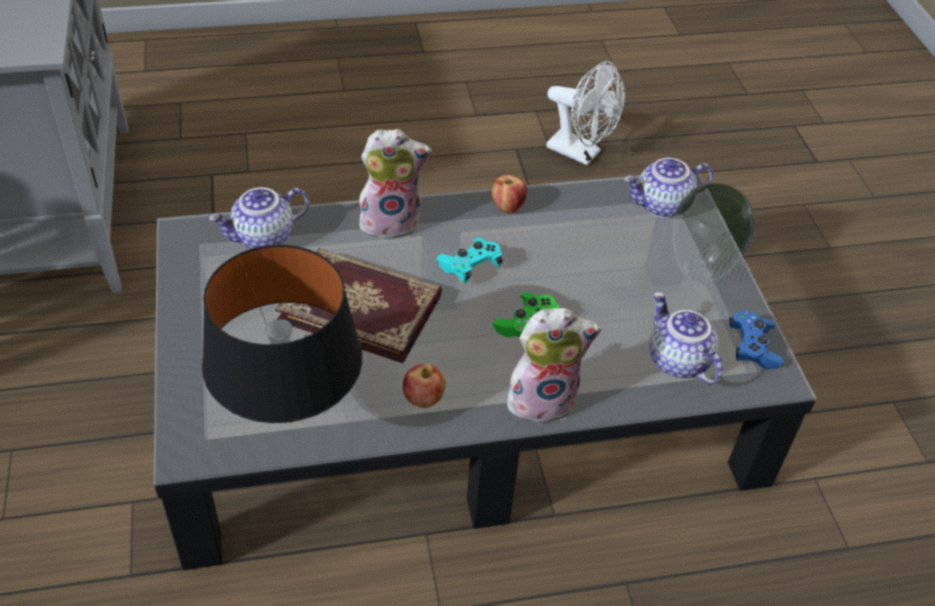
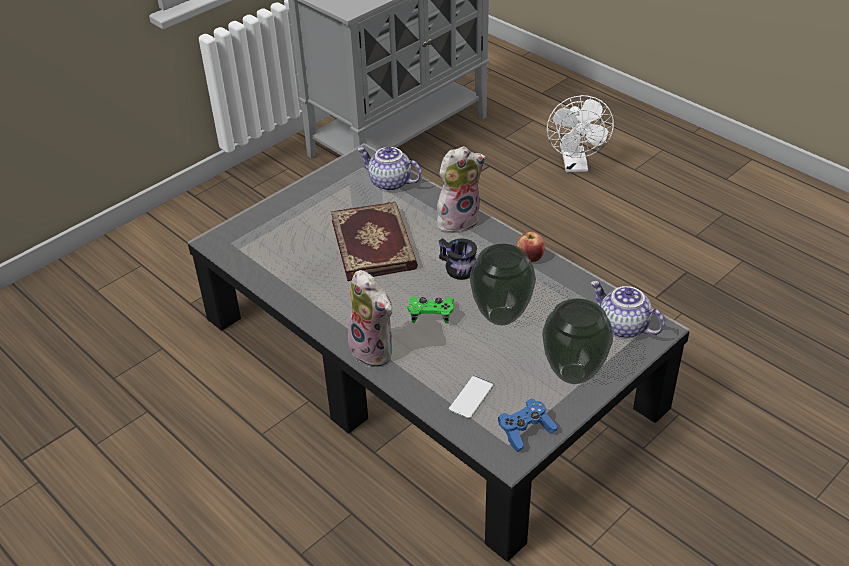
camera: 60 degrees right, 5 degrees down
(291, 422) = (265, 263): black table lamp -> none
(391, 222) = (458, 220): plush toy -> plush toy turned 75 degrees counterclockwise
(423, 399) = (327, 302): apple -> none
(470, 267) = (456, 268): turquoise game controller -> black mug
(575, 274) = (501, 315): none -> vase
(581, 153) = (728, 305): white fan -> white fan (575, 165)
(676, 361) = (471, 397): teapot -> phone

